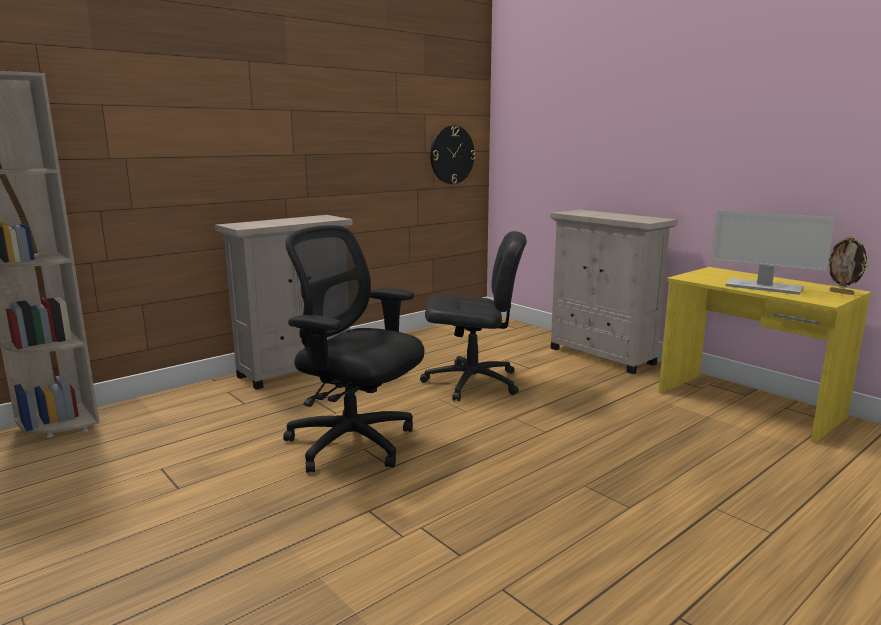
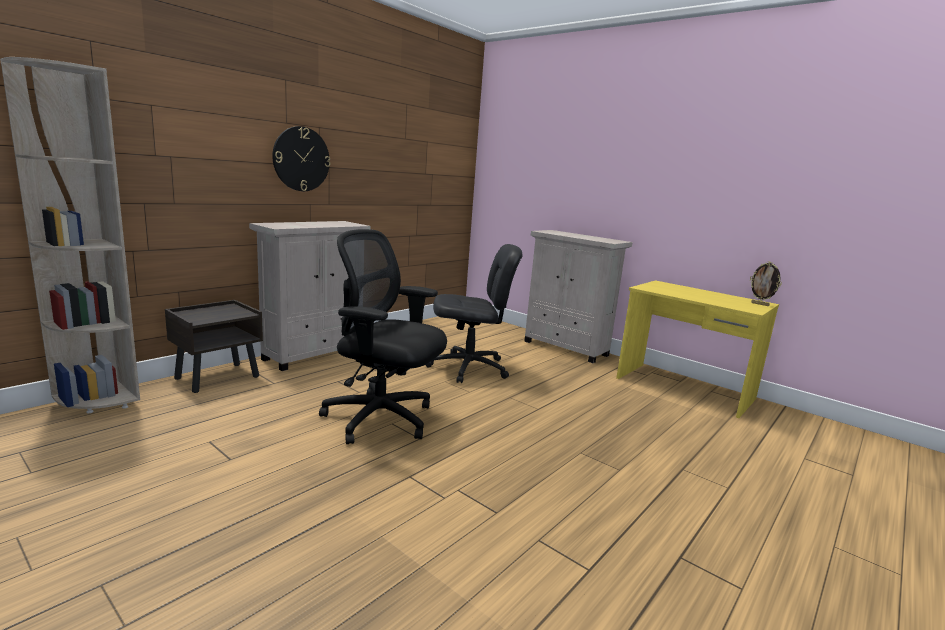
camera: 10 degrees left, 0 degrees up
(186, 397) = (218, 377): none -> brown nightstand
(452, 155) = (446, 178): wall clock -> wall clock (301, 159)
(763, 287) = (703, 297): monitor -> none

